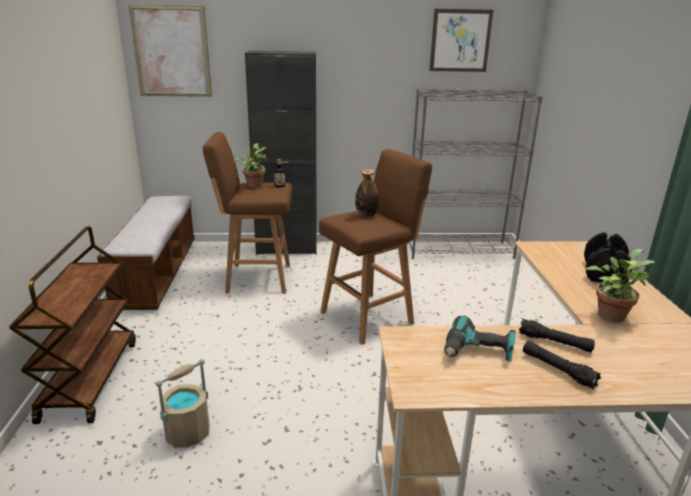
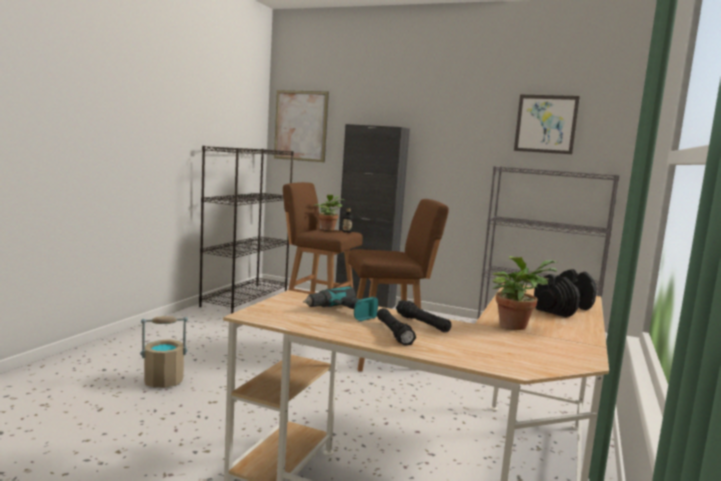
camera: 25 degrees right, 15 degrees down
(90, 379) = (135, 339): brown cart -> none
(157, 273) = (245, 298): bench -> black bookcase
(367, 214) = (391, 251): bottle -> none

